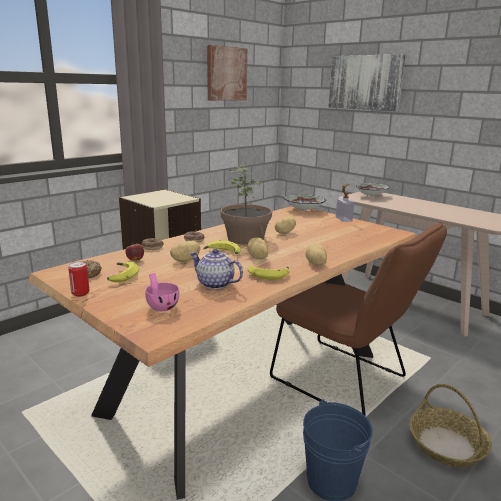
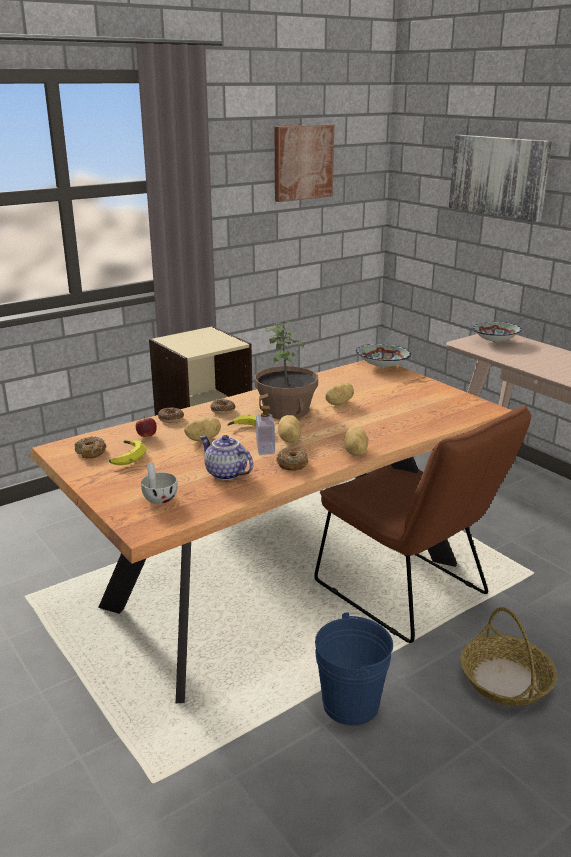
camera: 10 degrees right, 5 degrees up
(80, 293) = (79, 477): can -> none
(161, 306) = (159, 497): pink cup -> white cup
(268, 274) = (292, 464): banana -> donut
(343, 219) = (428, 384): soap dispenser -> soap dispenser (265, 448)

